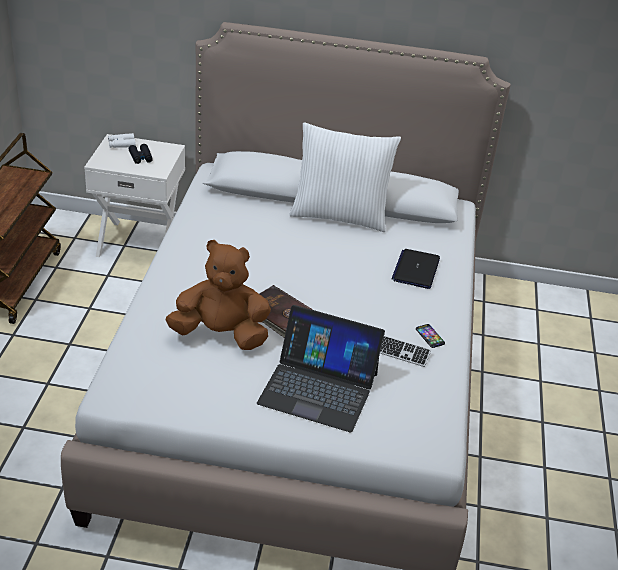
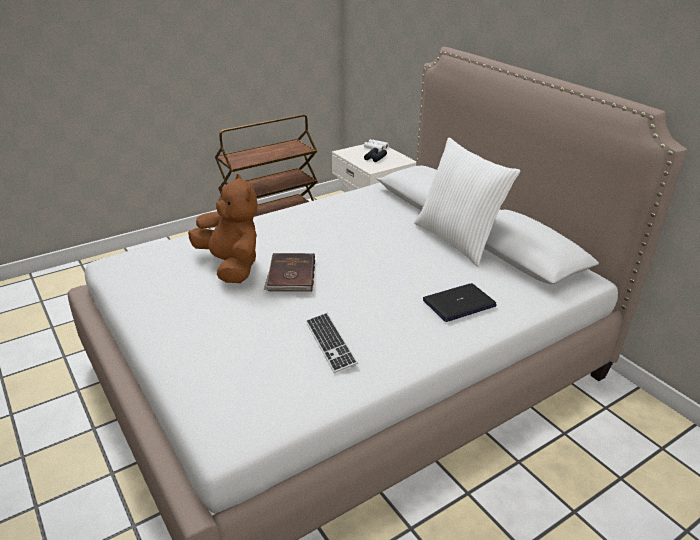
camera: 50 degrees right, 5 degrees down
(318, 388) = (227, 334): laptop -> none
(429, 336) = (381, 355): phone -> none

